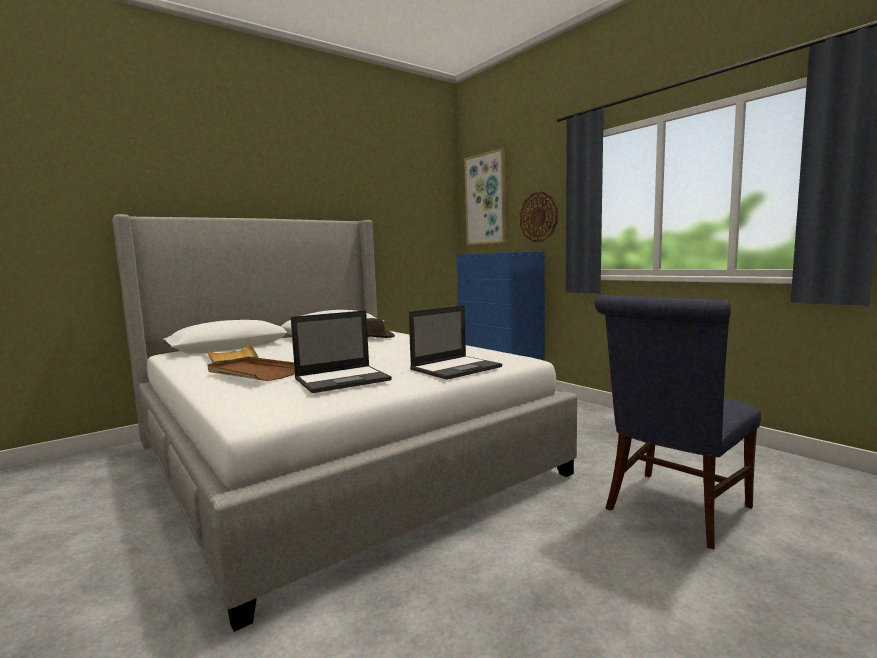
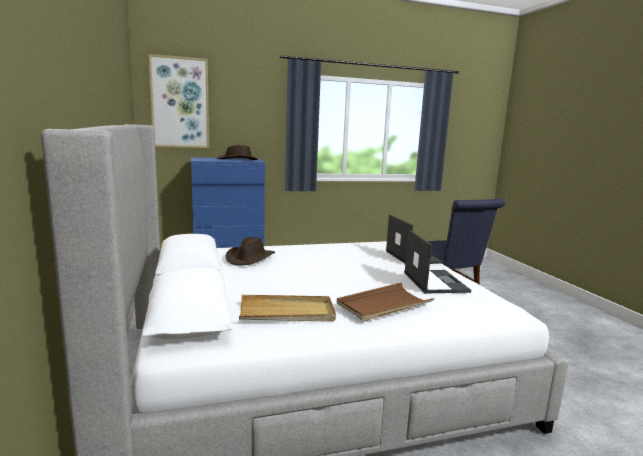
camera: 70 degrees left, 5 degrees up
(505, 252) = (238, 159): none -> brown hat
(538, 217) = (248, 129): wall clock -> none

